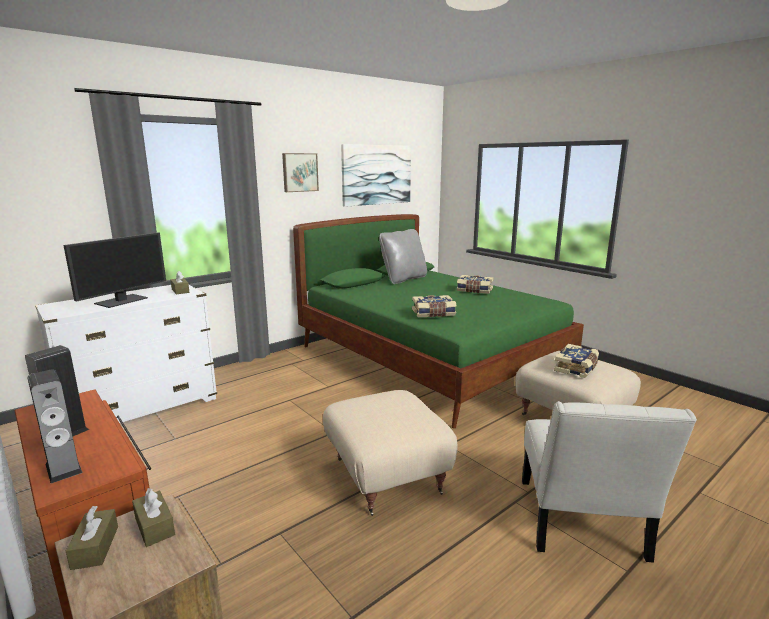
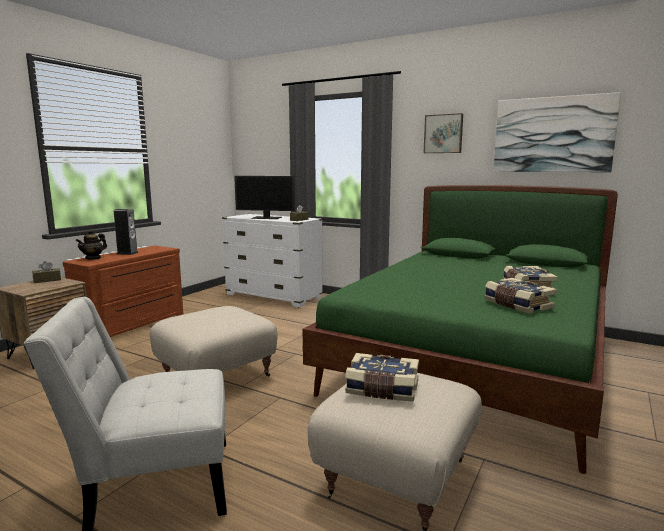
camera: 70 degrees right, 5 degrees down
(63, 468) = (93, 258): speaker -> teapot
(154, 526) = (57, 284): brown tissue box -> none
(403, 279) = (517, 264): grey pillow -> none
(433, 313) = (386, 280): book -> book (517, 305)

